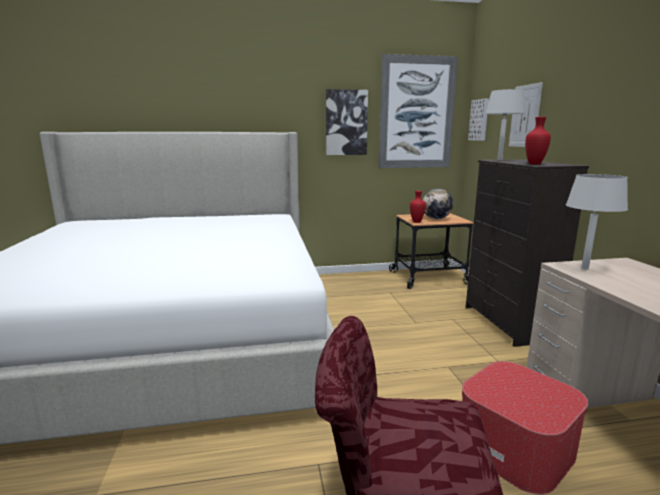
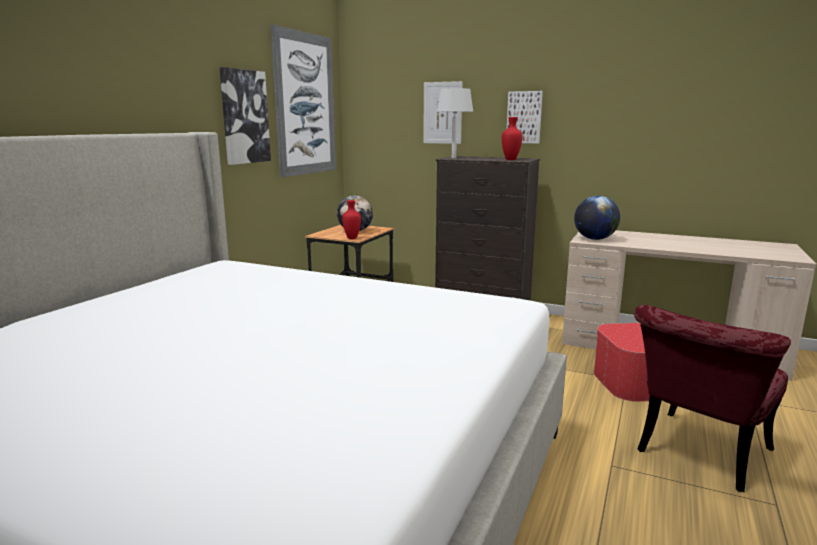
camera: 55 degrees left, 0 degrees up
(480, 120) = (367, 114): picture -> picture (524, 117)
(584, 268) = (594, 239): grey table lamp -> globe

